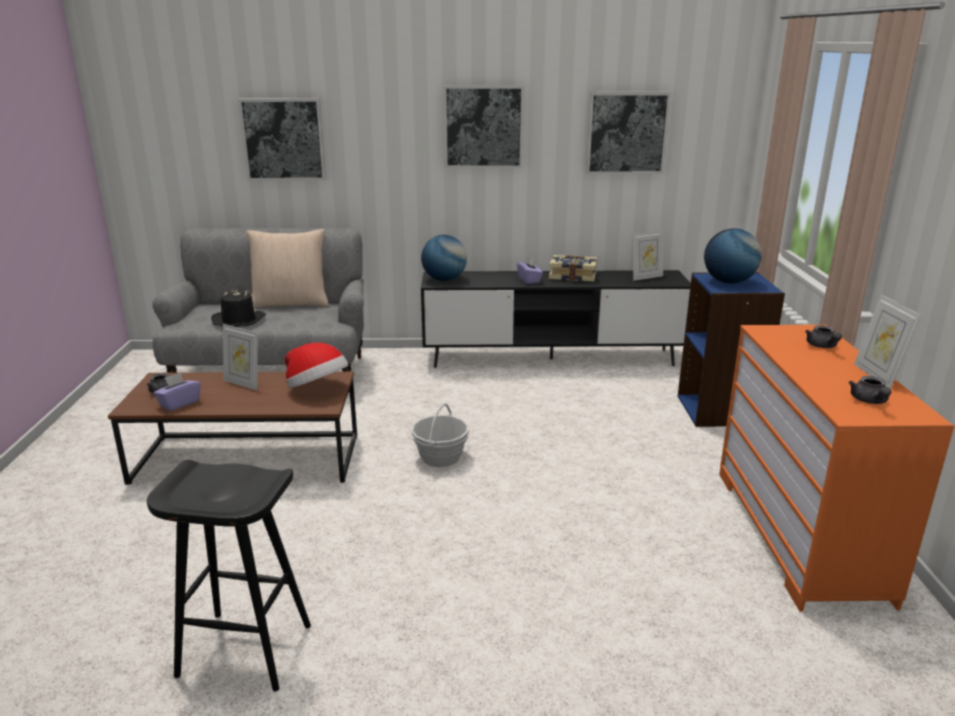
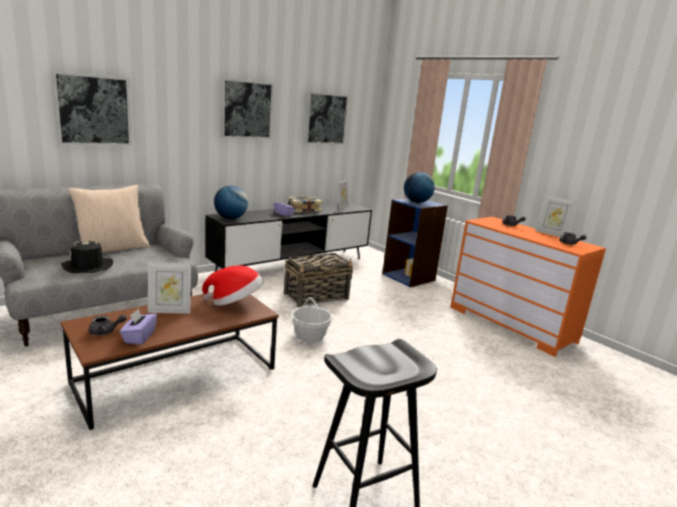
camera: 40 degrees left, 5 degrees down
(524, 408) = (317, 296): none -> basket

